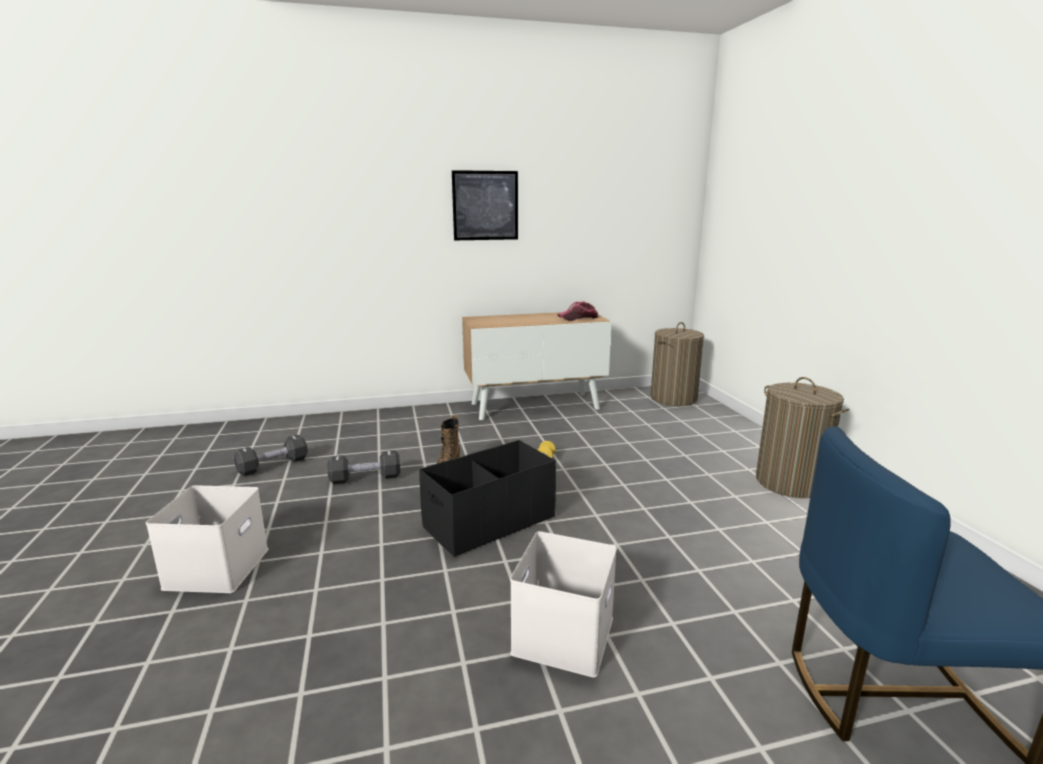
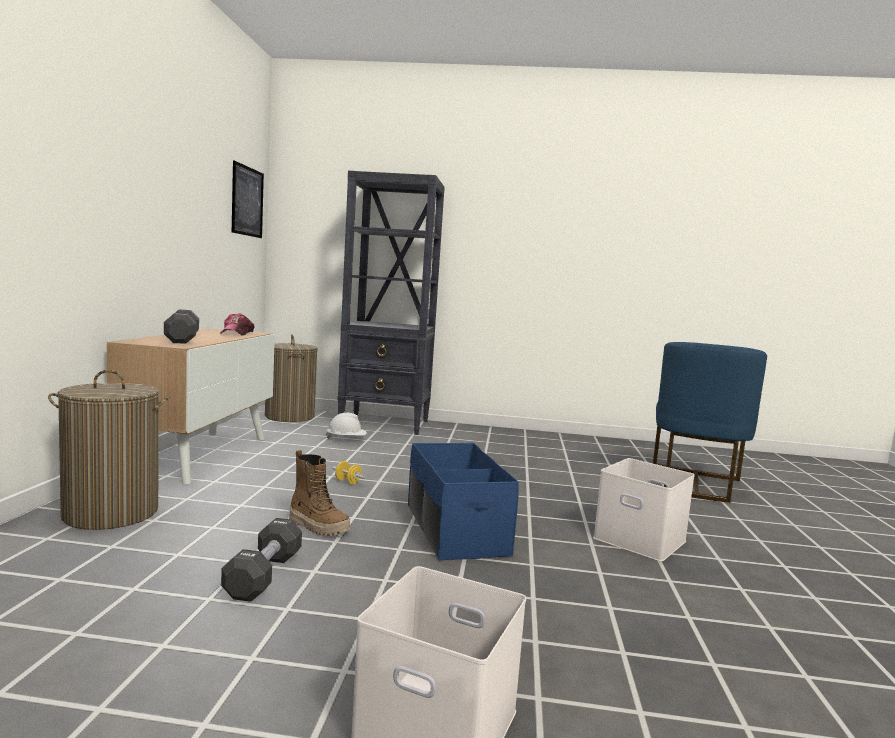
camera: 70 degrees left, 10 degrees down
(273, 465) = (76, 654): black dumbbell -> black dumbbell (182, 339)
(485, 205) = (126, 178): picture -> picture (247, 201)
(489, 522) = (454, 529): black storage box -> blue storage box
(650, 431) = (346, 439): none -> white hard hat
(732, 432) = (385, 424): none -> black bookcase
(790, 482) = (480, 436): laundry basket -> laundry basket (111, 513)

